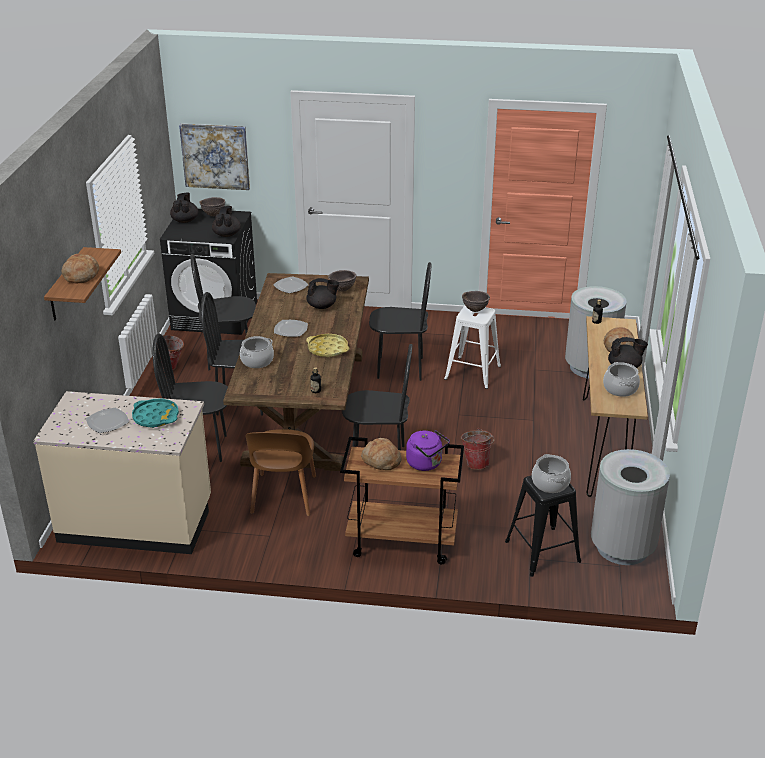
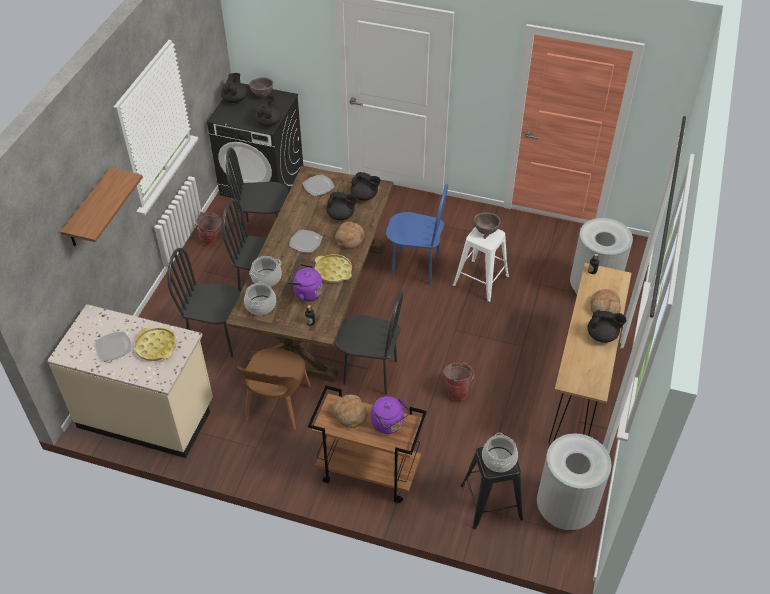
camera: 10 degrees right, 15 degrees up
(81, 275) = (98, 207): bread -> bread (349, 239)
(156, 417) = (156, 347): turquoise tray -> yellow tray
(215, 156) = (265, 41): picture -> none
(304, 368) = (306, 292): none -> purple kettle
(342, 289) = (365, 196): brown bowl -> black teapot
(400, 368) = (415, 267): black chair -> blue chair
(620, 388) = (590, 362): cooking pot -> cooking pot (261, 305)

